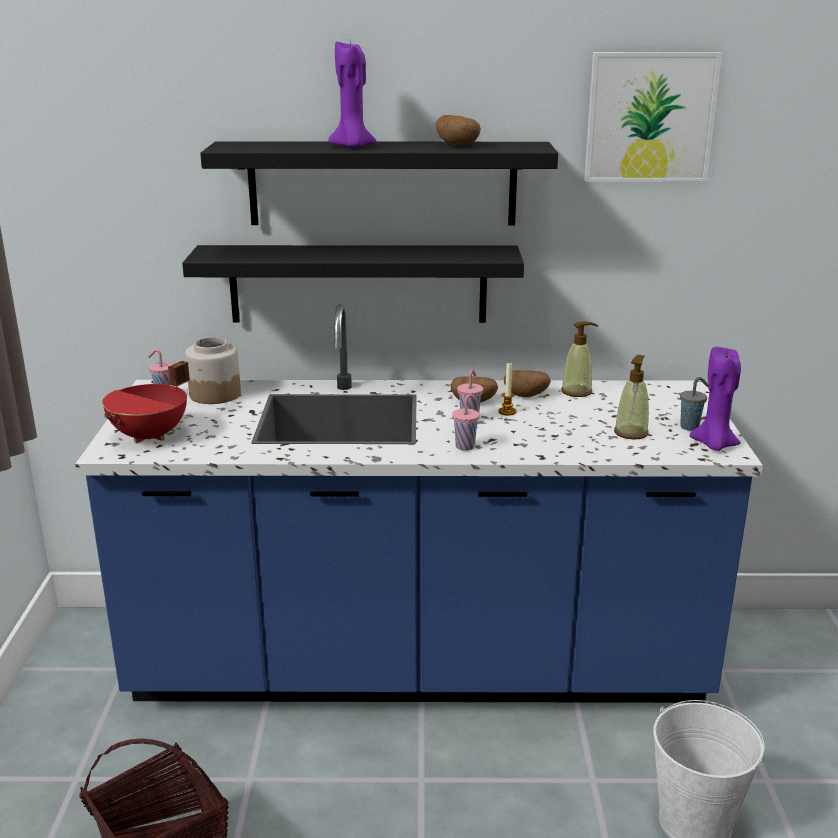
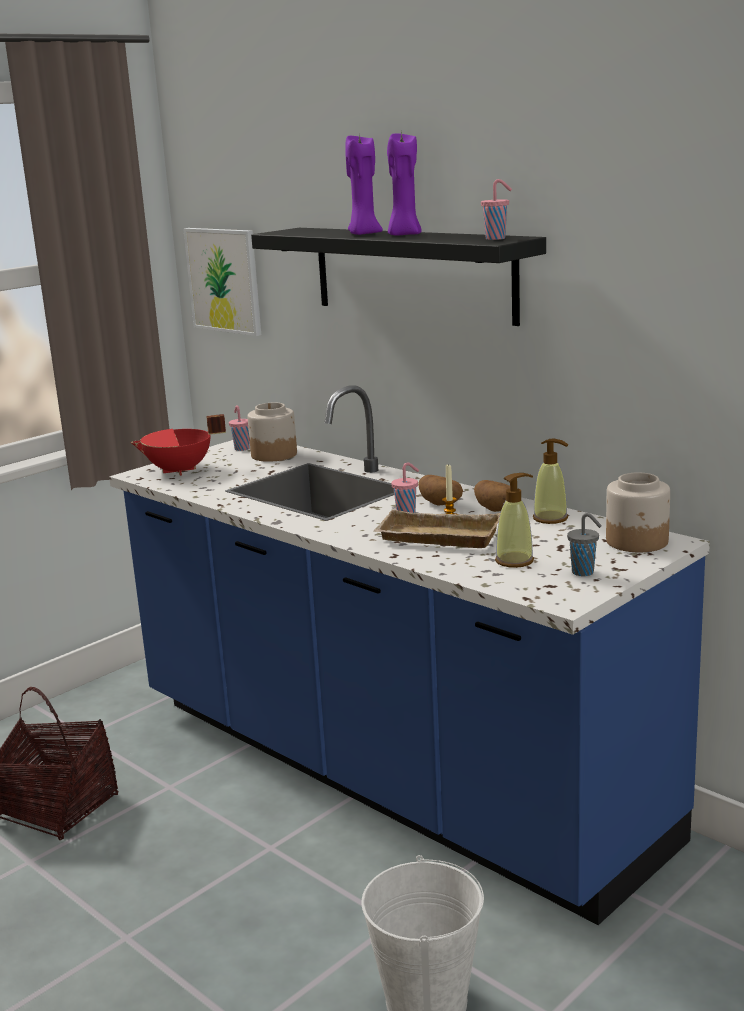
camera: 45 degrees right, 5 degrees down
(358, 284) = (397, 371): black shelf -> none
(458, 145) = (446, 236): potato -> none
(466, 446) = (356, 532): pink cup -> pink cup (497, 239)
(538, 432) = (436, 538): none -> beige tray
(650, 117) = (642, 213): picture -> picture (224, 280)
(668, 393) = (637, 542): none -> jar
(714, 445) = (567, 592): purple candle -> purple candle (404, 235)

